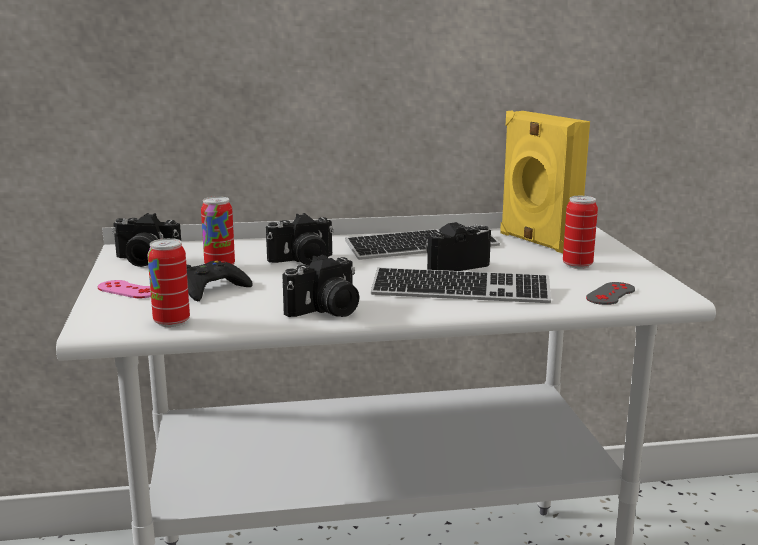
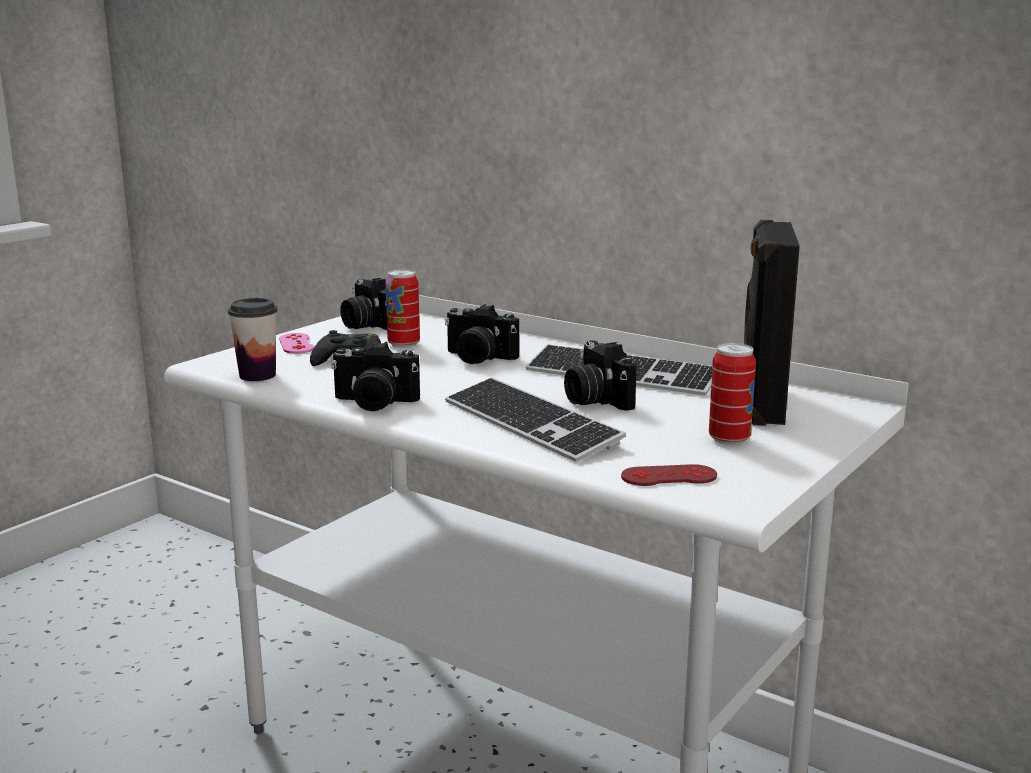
camera: 45 degrees right, 0 degrees up
(171, 322) = (257, 375): can -> cup
(452, 265) = (595, 400): camera -> camera turned 135 degrees counterclockwise
(536, 242) = (760, 404): yellow speaker -> black speaker
(610, 294) = (669, 476): grey game controller -> red game controller

